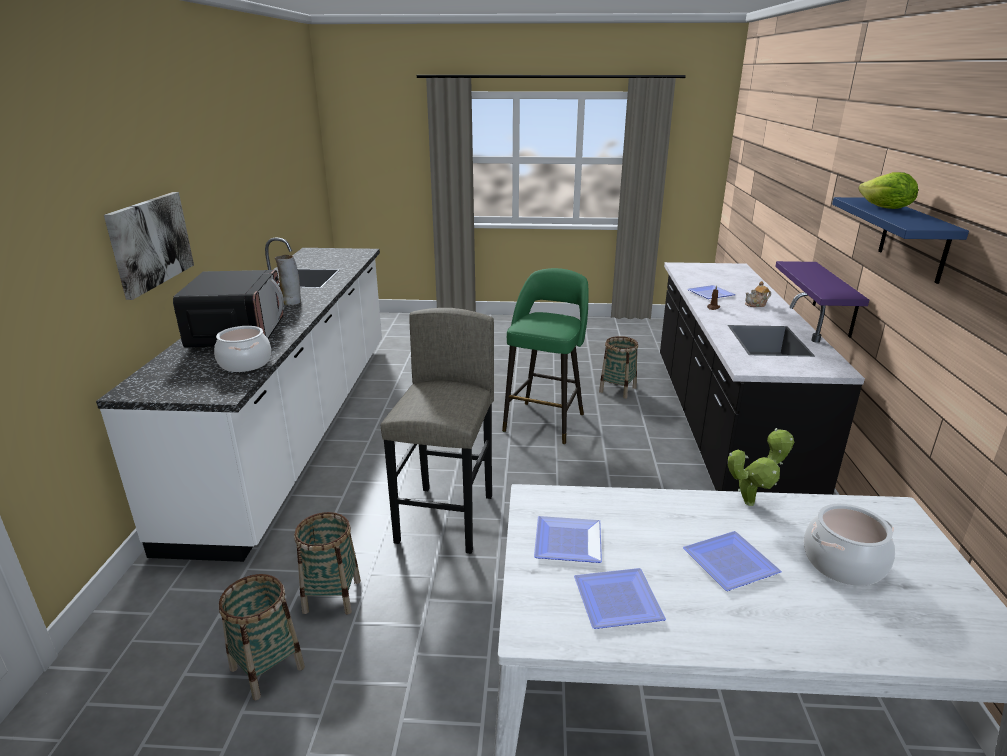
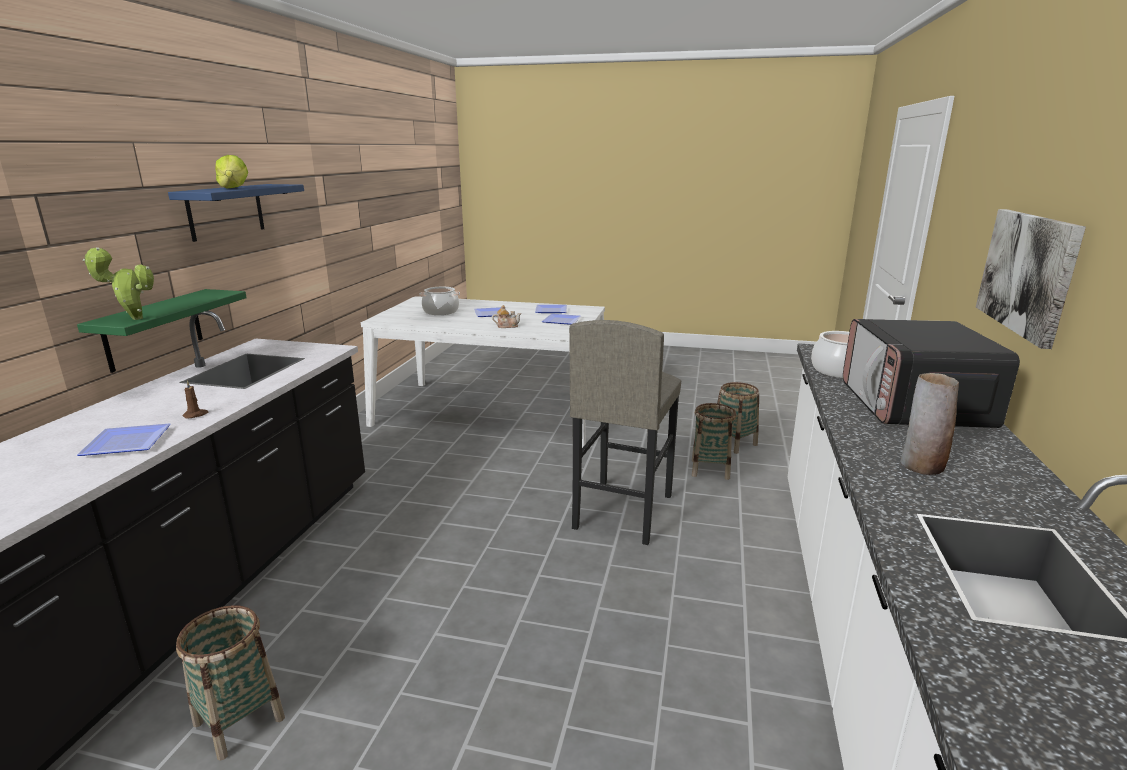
camera: 170 degrees left, 5 degrees down
(545, 421) = (449, 640): green stool -> none
(752, 501) = (449, 325): potted plant -> potted plant (133, 318)
(756, 304) = (119, 415): teapot -> teapot (507, 326)
(836, 299) = (153, 329): purple shelf -> green shelf

